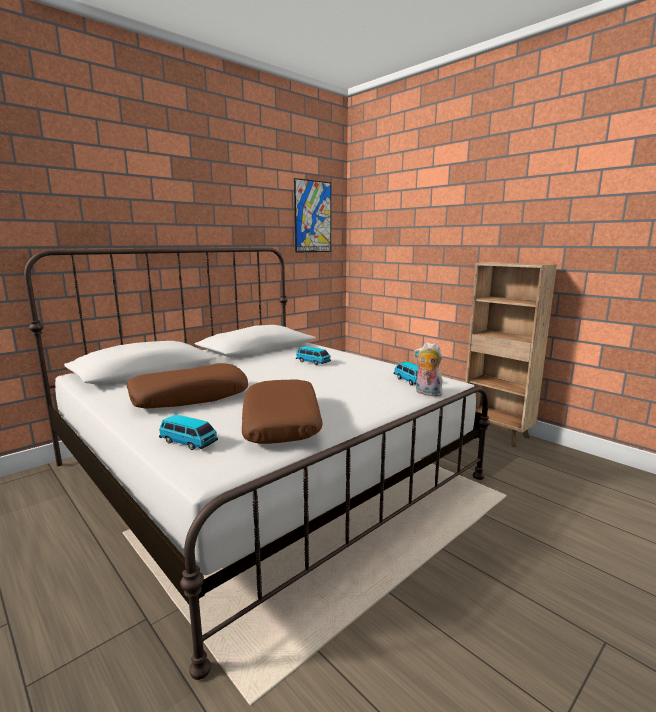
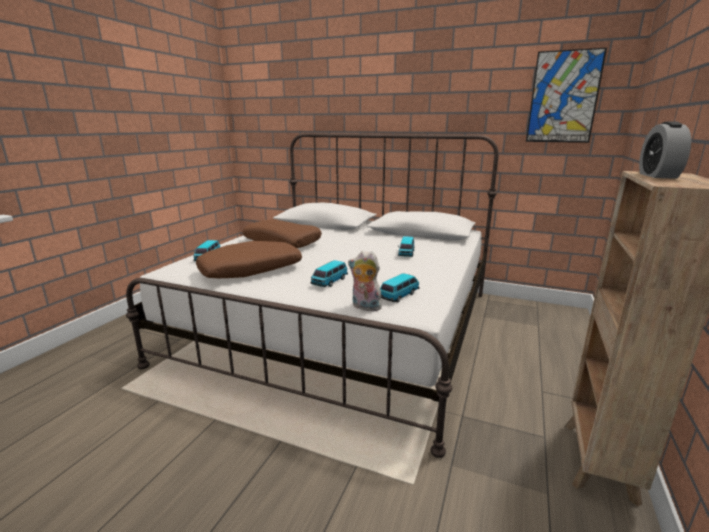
camera: 65 degrees right, 5 degrees up
(357, 395) = (329, 281): none -> toy car
(426, 393) = (364, 307): plush toy -> plush toy turned 75 degrees counterclockwise
(504, 263) = (657, 176): none -> alarm clock

